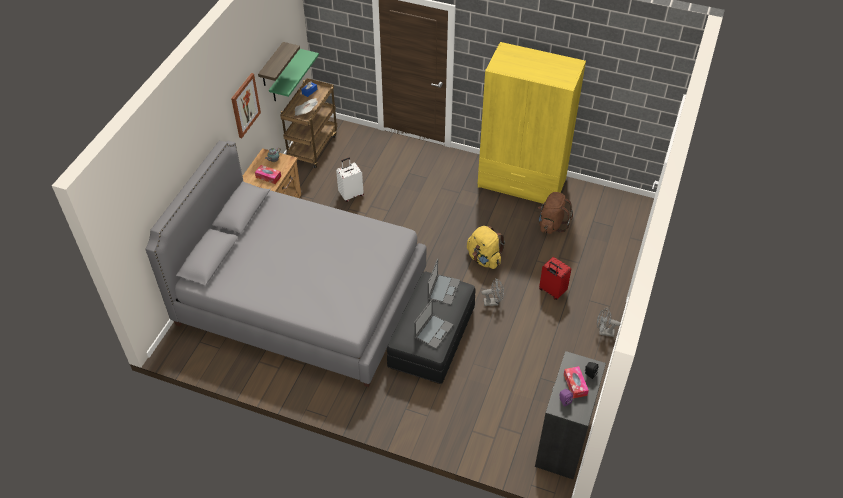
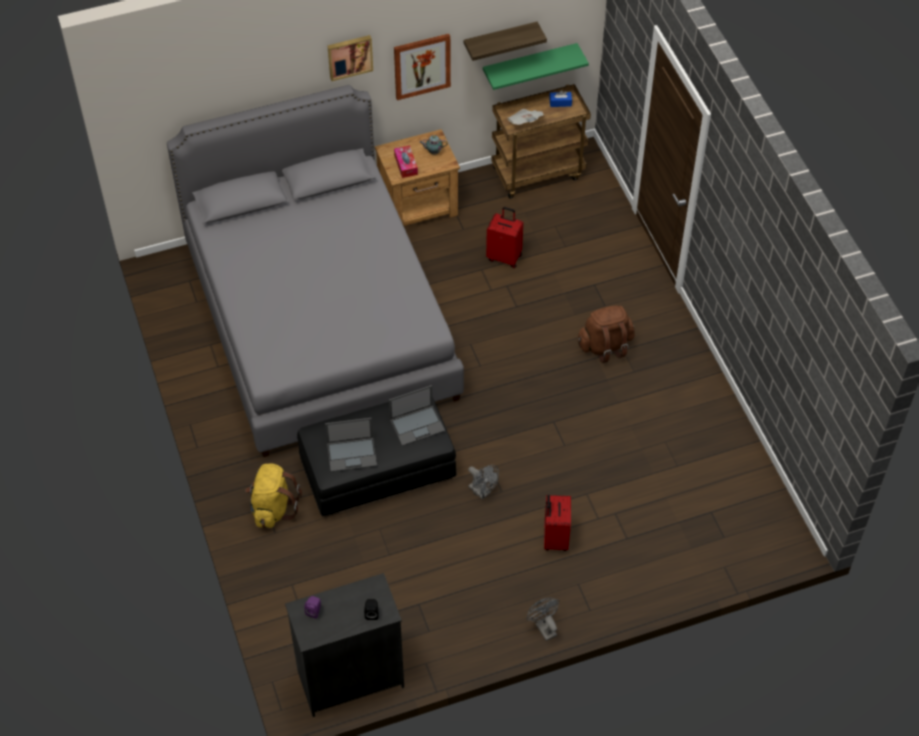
camera: 50 degrees right, 5 degrees up
(214, 118) = (349, 56): none -> picture
(351, 194) = (504, 257): white suitcase -> red suitcase
(484, 259) = (537, 442): yellow backpack -> yellow backpack (273, 508)
(522, 183) = (696, 401): yellow wardrobe -> none
(551, 224) = (660, 473): brown backpack -> brown backpack (605, 346)
(575, 385) = (345, 609): tissue box -> none

